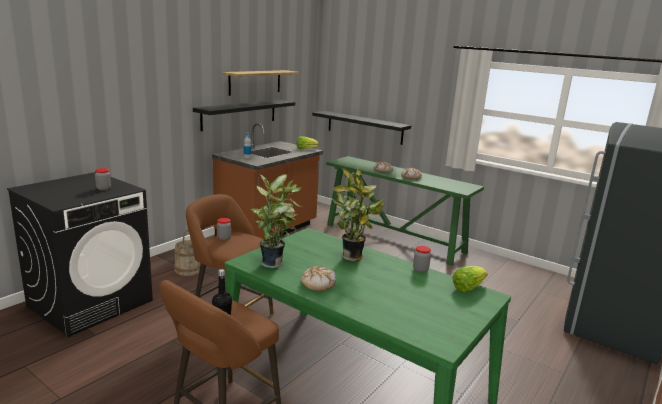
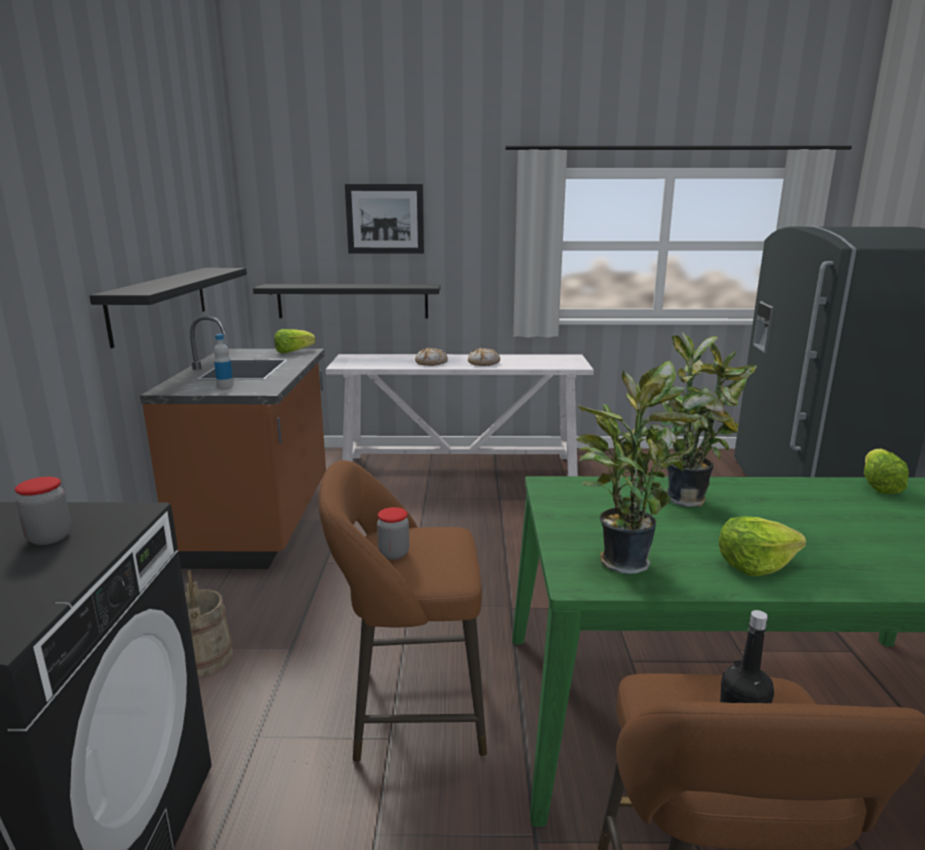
camera: 35 degrees left, 0 degrees up
(255, 82) = (170, 234): shelf -> none
(318, 283) = (754, 564): bread -> lettuce
(386, 82) = (385, 219): none -> picture
(394, 238) = (461, 468): green console table -> white console table
(420, 269) = (787, 483): jar -> none

